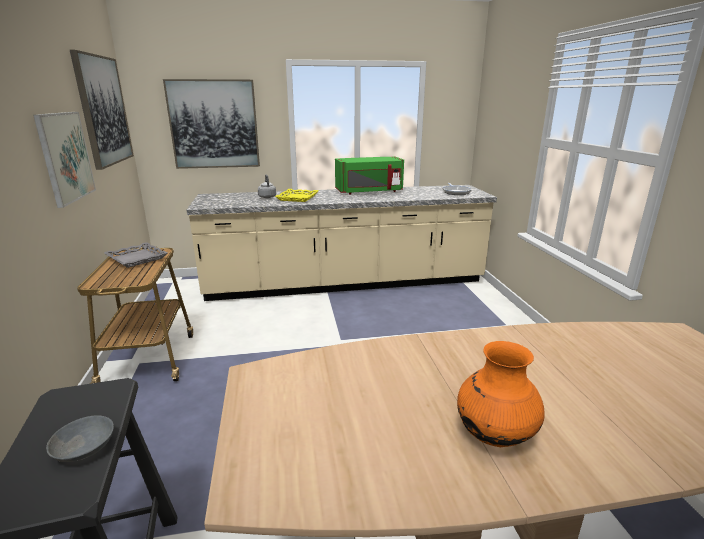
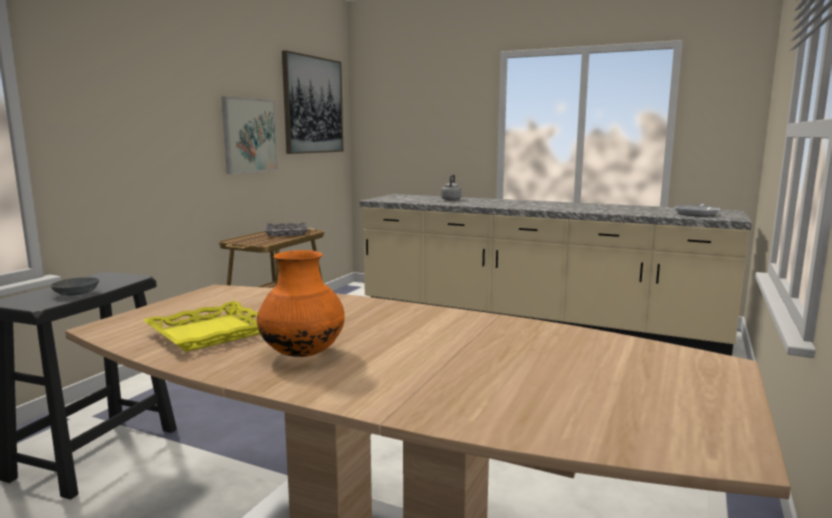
camera: 35 degrees right, 10 degrees down
(214, 124) = (422, 123): picture -> none
(298, 198) = (479, 202): yellow tray -> yellow tray (210, 333)
(369, 191) = (576, 205): green microwave -> none

